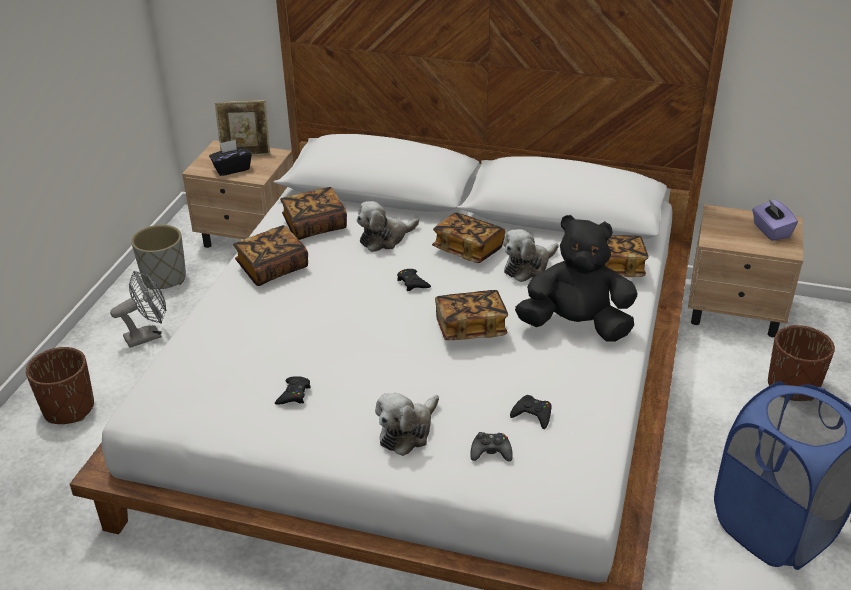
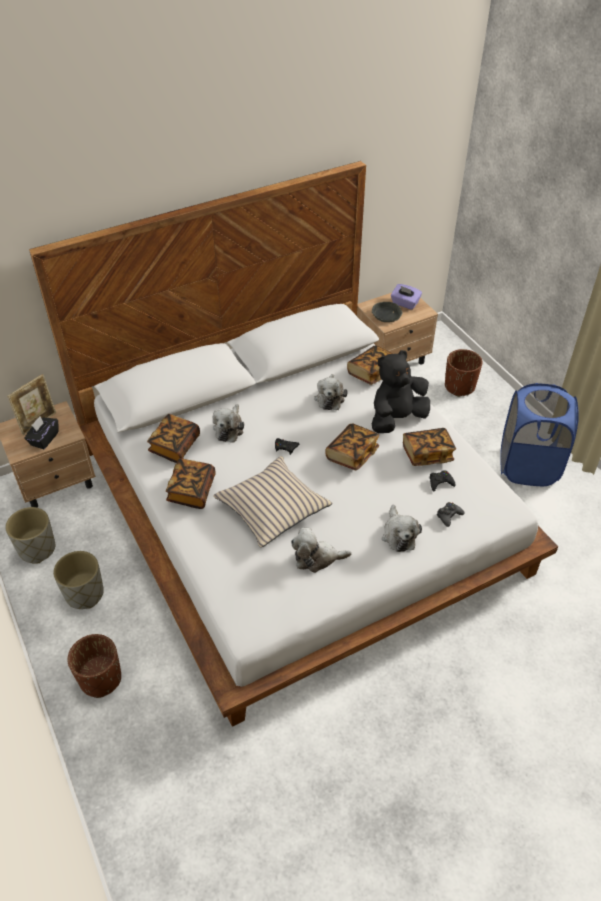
camera: 45 degrees left, 10 degrees up
(148, 335) = (84, 594): grey fan -> grey planter
(294, 394) = (317, 558): black game controller -> plush toy
(319, 324) = (272, 507): none -> beige pillow
(468, 250) = (285, 407): book -> book (427, 454)
(726, 231) = (386, 316): none -> grey bowl

